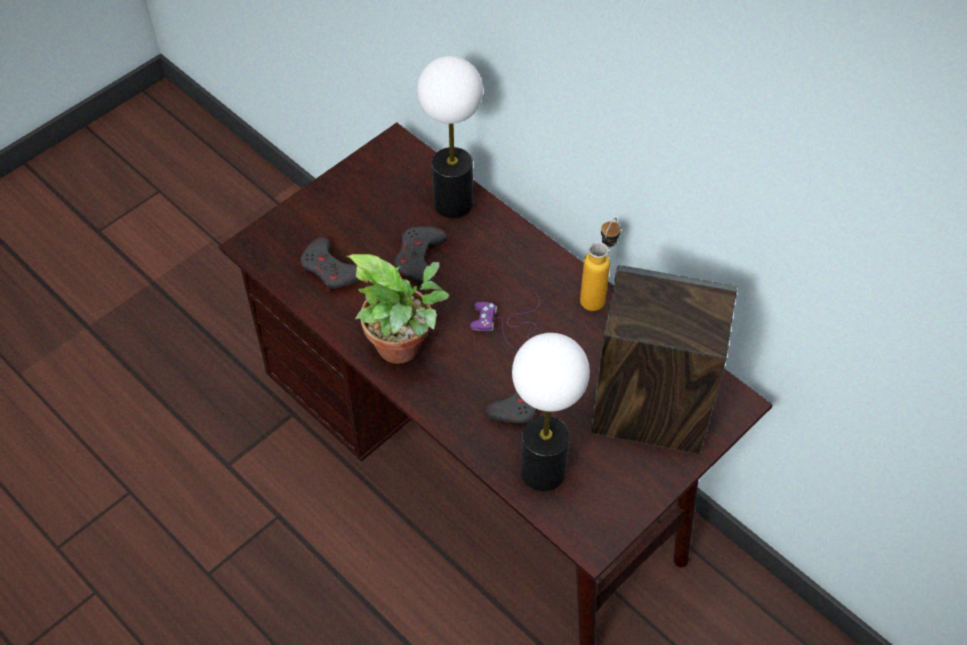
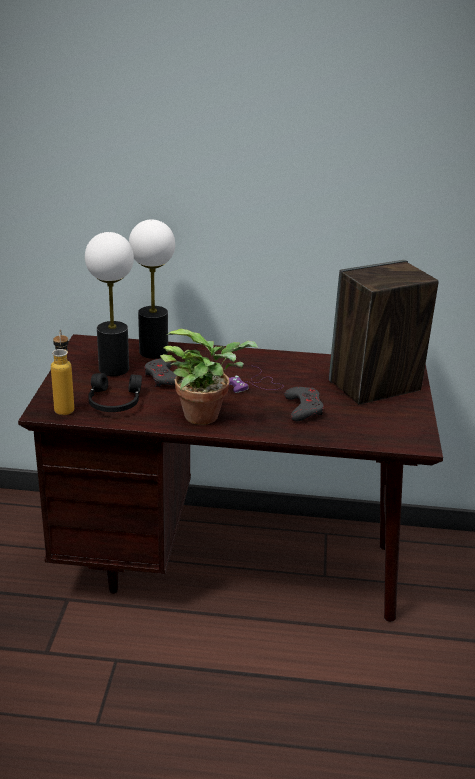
camera: 40 degrees left, 25 degrees down
(332, 270) = (114, 402): grey game controller -> black headphones
(543, 471) = (356, 429): table lamp -> table lamp (114, 369)
(597, 294) = (284, 356): bottle -> bottle (64, 406)

